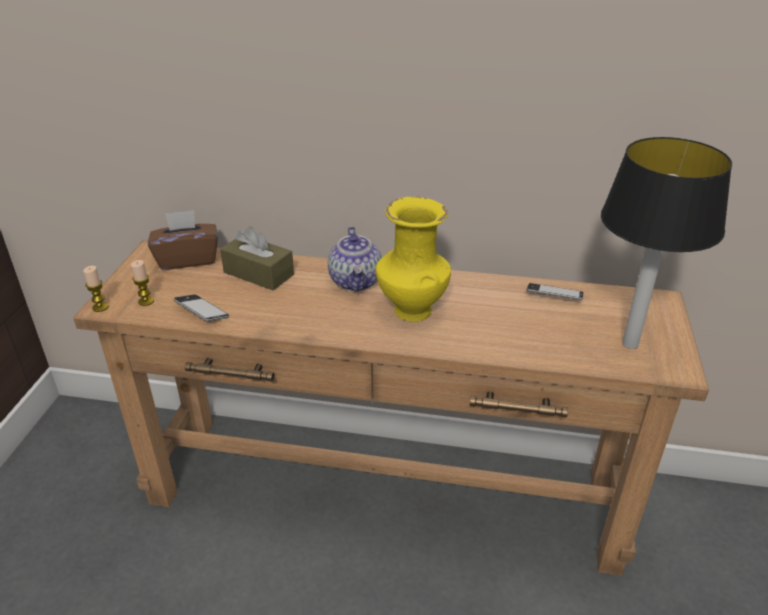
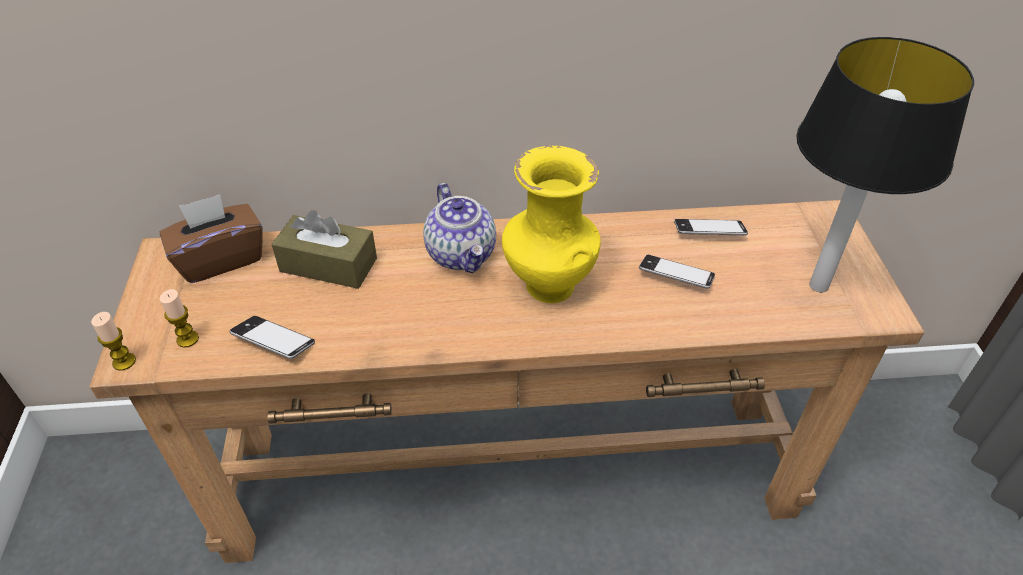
camera: 15 degrees left, 10 degrees up
(514, 319) = (676, 276): none -> phone

